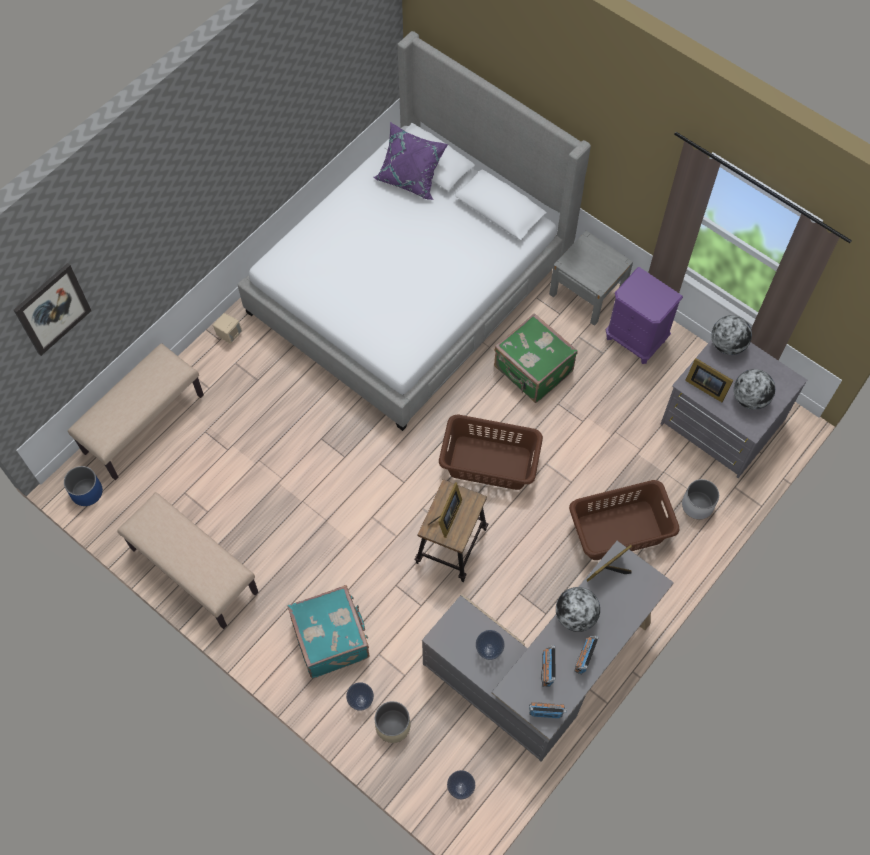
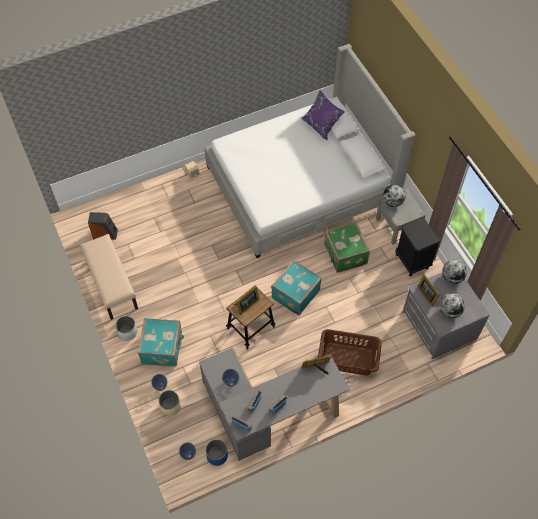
camera: 25 degrees right, 5 degrees down
(52, 309) = (87, 113): picture -> none
(87, 492) = (80, 224): blue planter -> blue planter (217, 455)
(137, 491) = (105, 234): none -> speaker
(143, 423) = (126, 201): beige bench -> none
(490, 463) = (294, 294): brown laundry basket -> turquoise suitcase
(575, 616) = (285, 383): globe -> globe (392, 202)
(635, 339) = (412, 261): purple nightstand -> black nightstand
(697, 505) = (400, 364): white planter -> white planter (127, 332)

